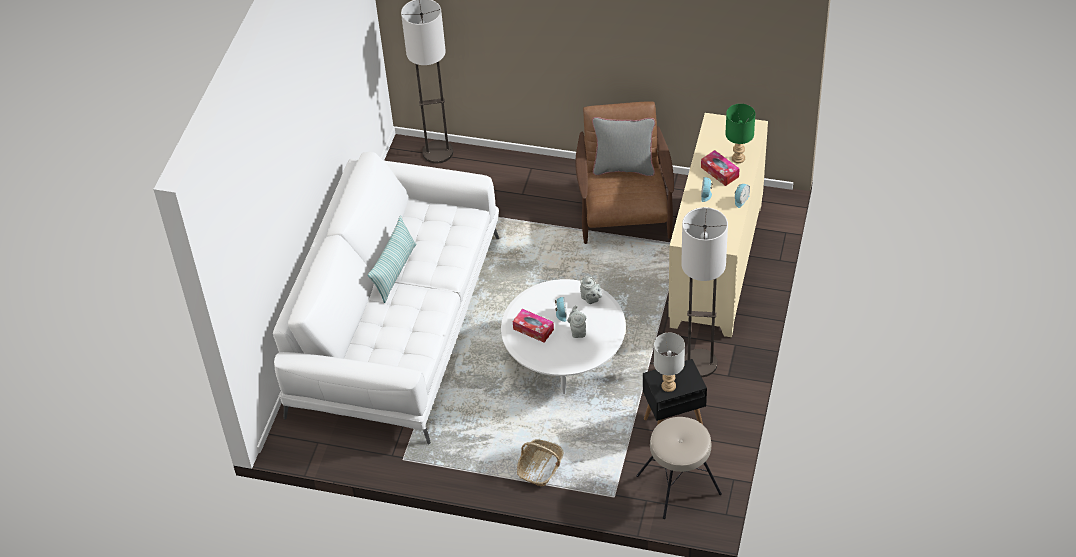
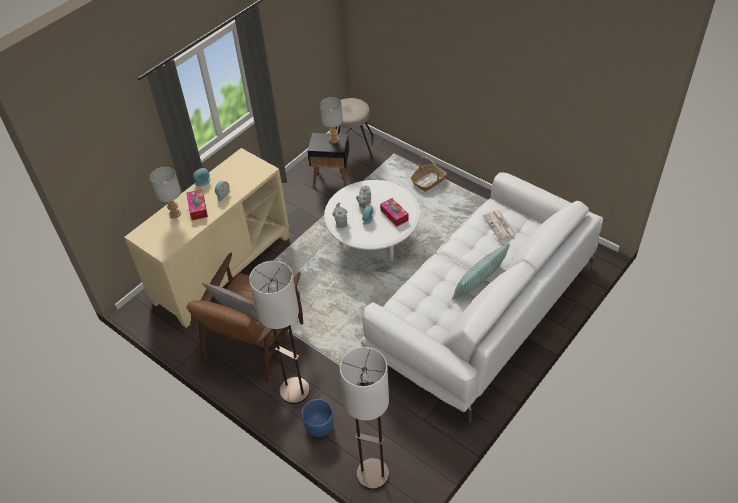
camera: 155 degrees left, 0 degrees up
(397, 341) = (499, 225): none -> newspaper
(507, 168) = (319, 426): none -> blue planter
(699, 364) = (288, 208): floor lamp -> floor lamp (295, 391)
(737, 158) = (175, 214): green table lamp -> grey table lamp

